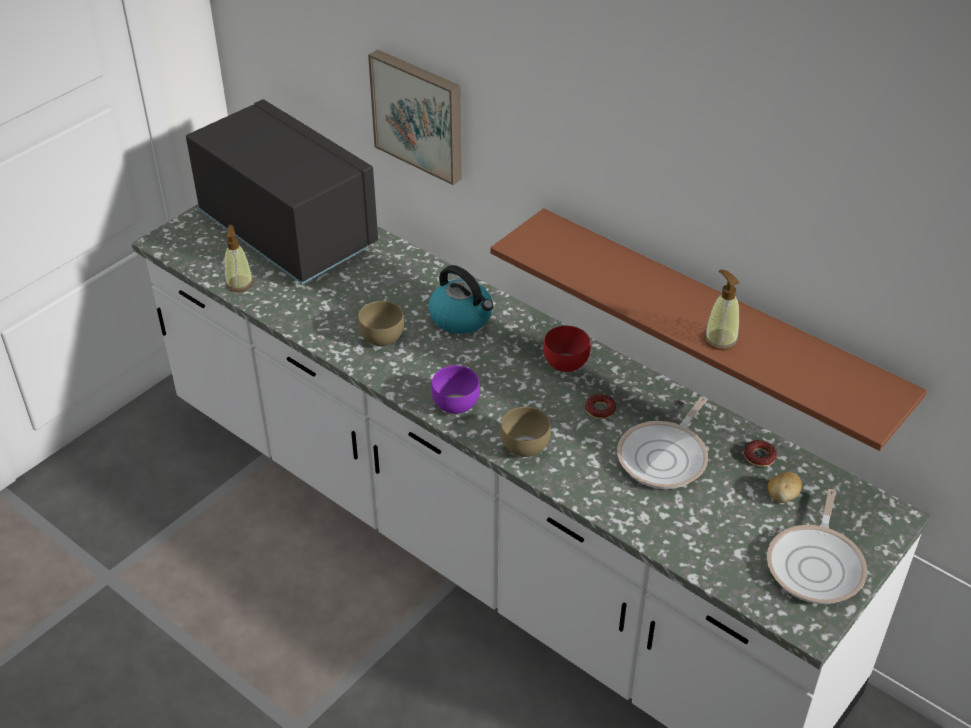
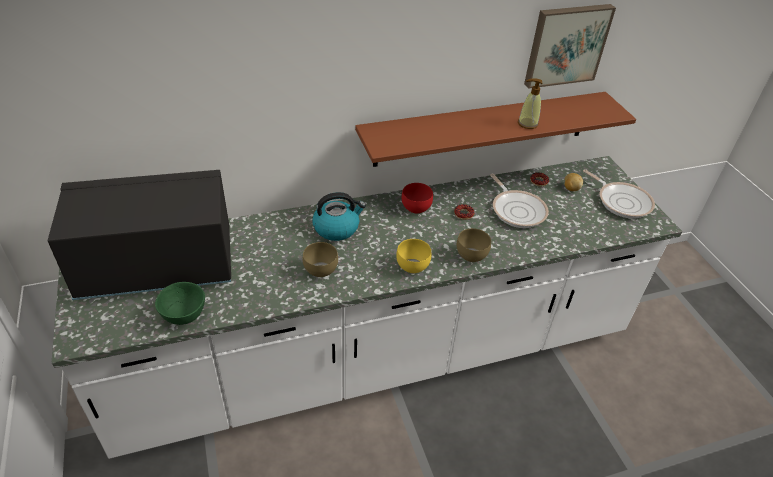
camera: 60 degrees left, 0 degrees up
(239, 283) = (184, 316): soap dispenser -> green bowl
(420, 114) = (234, 112): picture -> picture (566, 45)
(455, 403) = (411, 266): purple bowl -> yellow bowl

